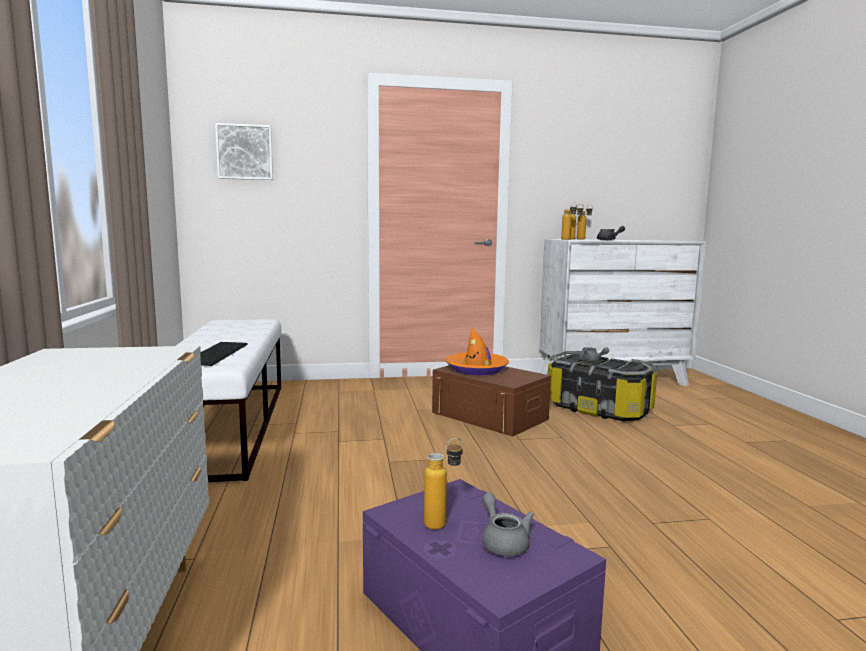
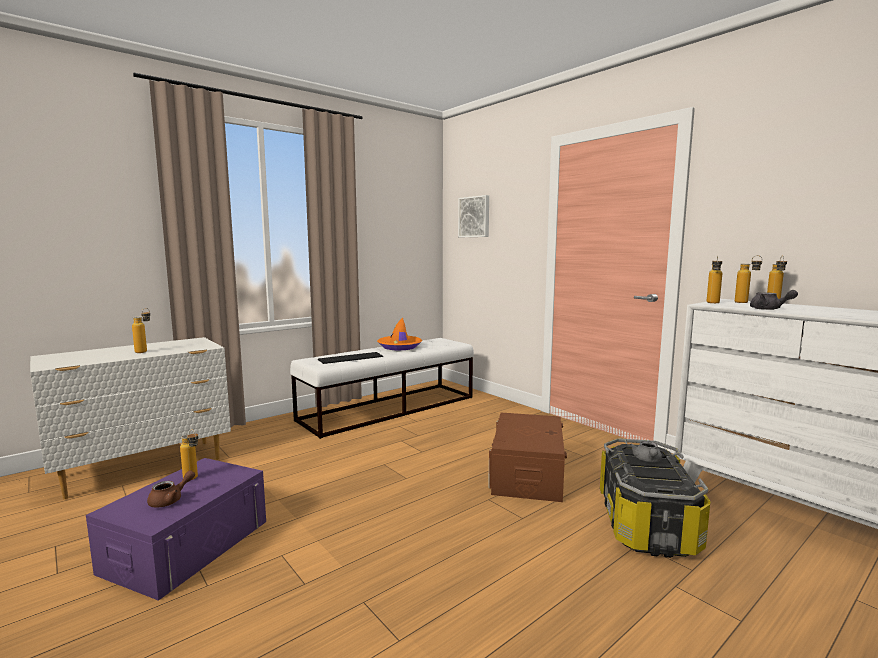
camera: 60 degrees right, 0 degrees up
(83, 379) = (145, 351): none -> bottle
(477, 369) = (527, 424): orange hat -> orange hat (399, 347)
(503, 542) = (170, 500): grey teapot -> brown teapot

